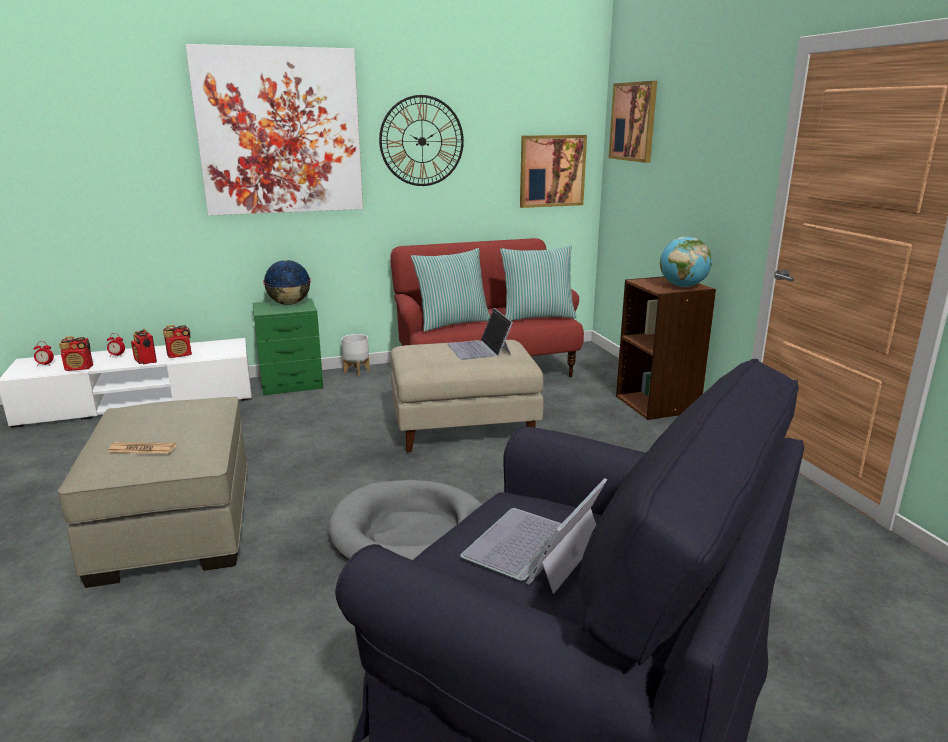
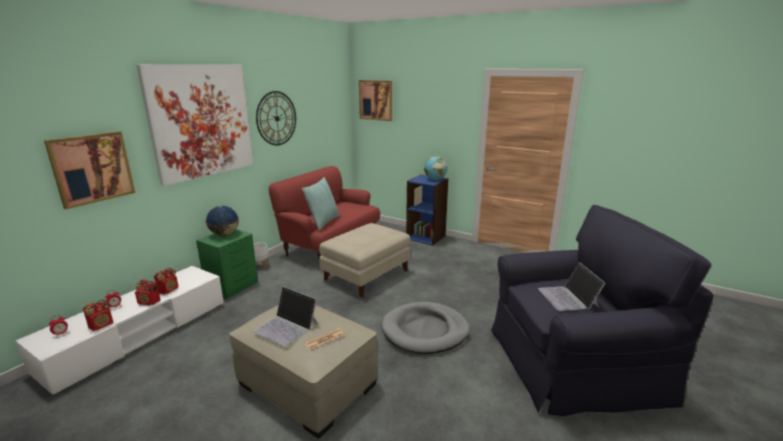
camera: 40 degrees left, 0 degrees up
(479, 349) = (369, 231): laptop -> laptop (286, 327)
(537, 317) = (356, 208): pillow -> none
(552, 171) = (333, 128): picture -> picture (92, 168)
(658, 404) = (426, 237): brown bookcase -> blue bookcase

